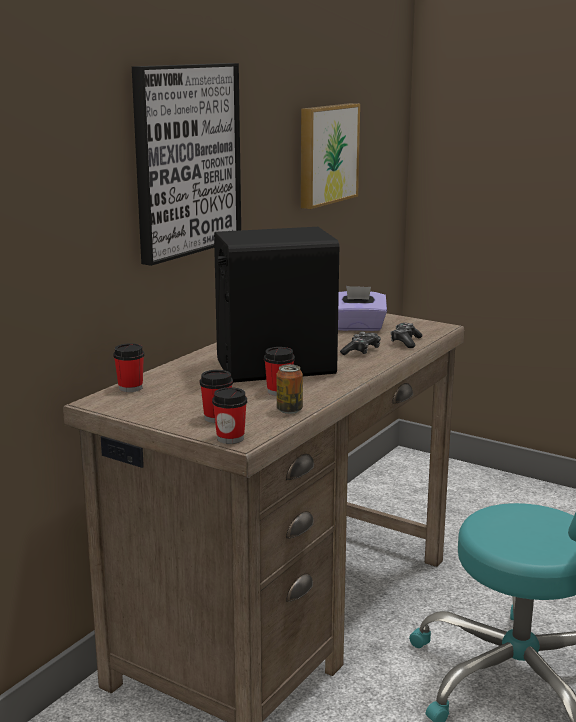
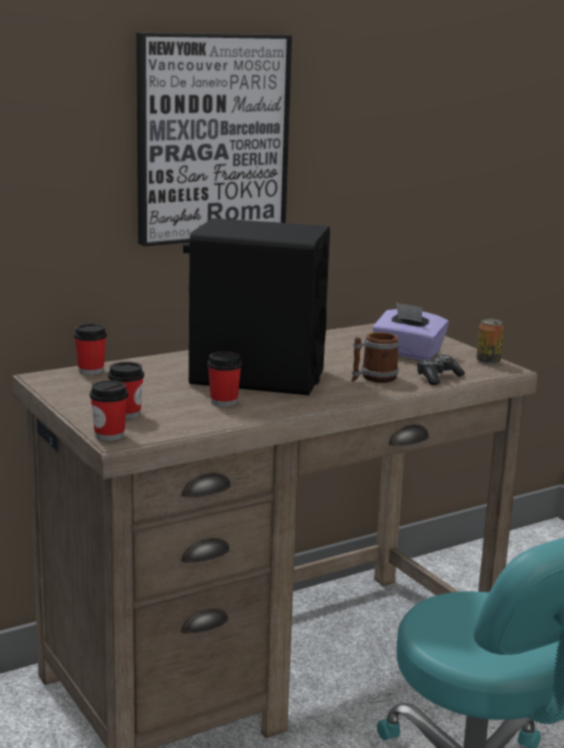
camera: 25 degrees right, 0 degrees up
(289, 410) = (206, 421): can -> can (488, 361)
(326, 154) = (443, 149): picture -> none
(361, 351) = (373, 378): game controller -> mug

